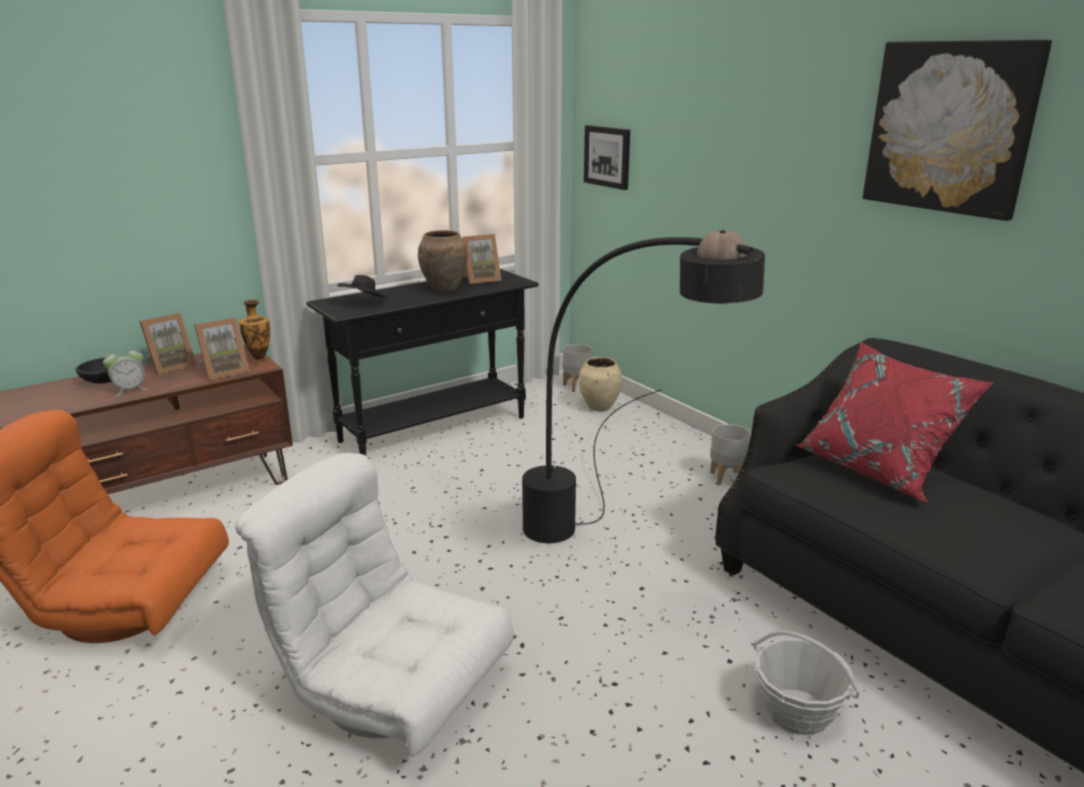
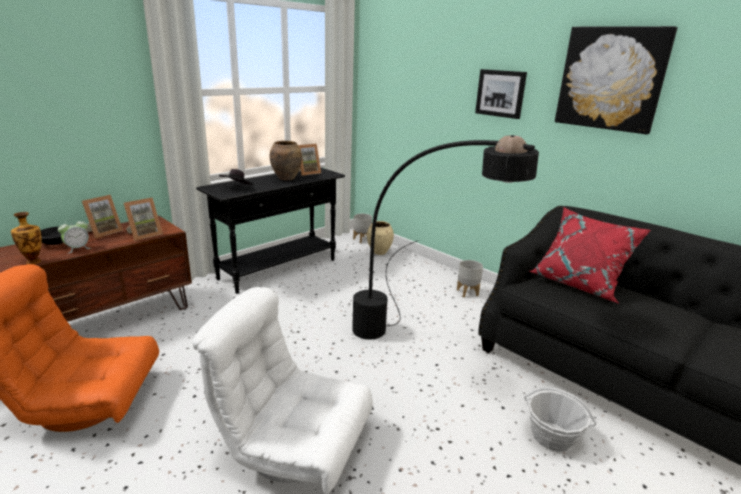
camera: 10 degrees left, 0 degrees up
(259, 361) = (167, 227): vase -> vase (33, 261)
(607, 156) = (382, 97): picture -> picture (500, 93)

